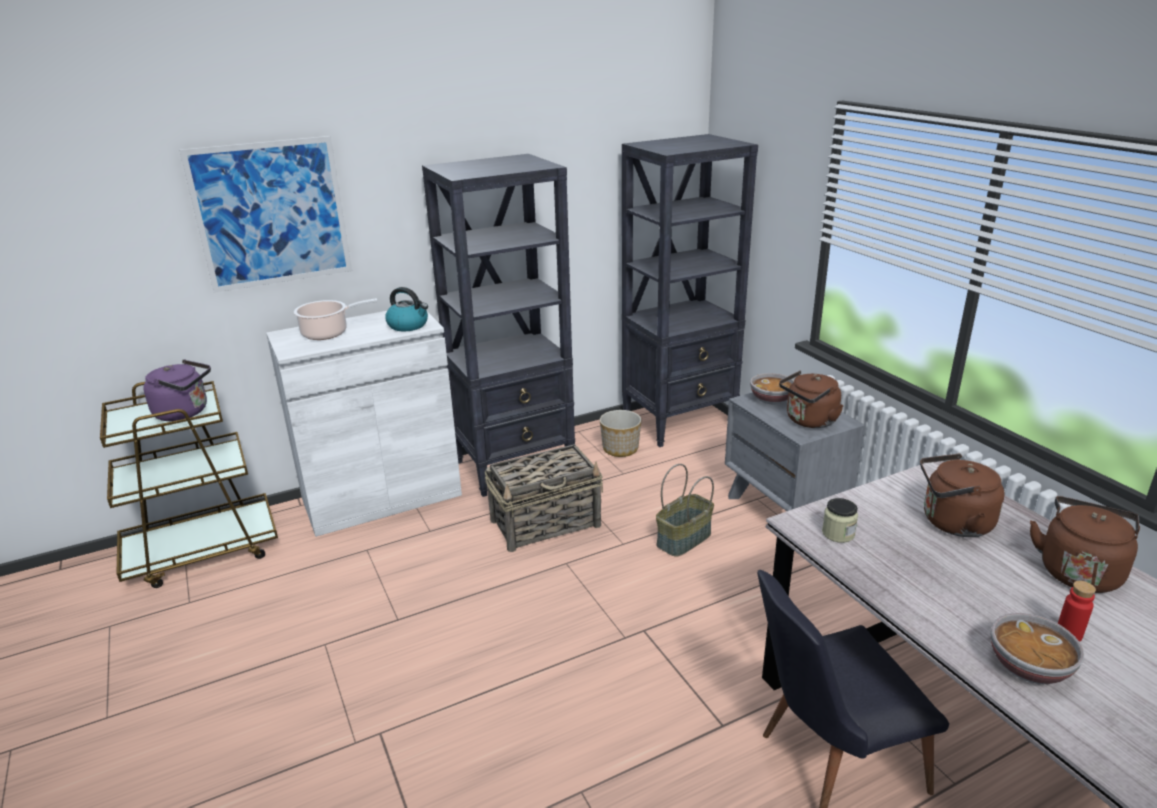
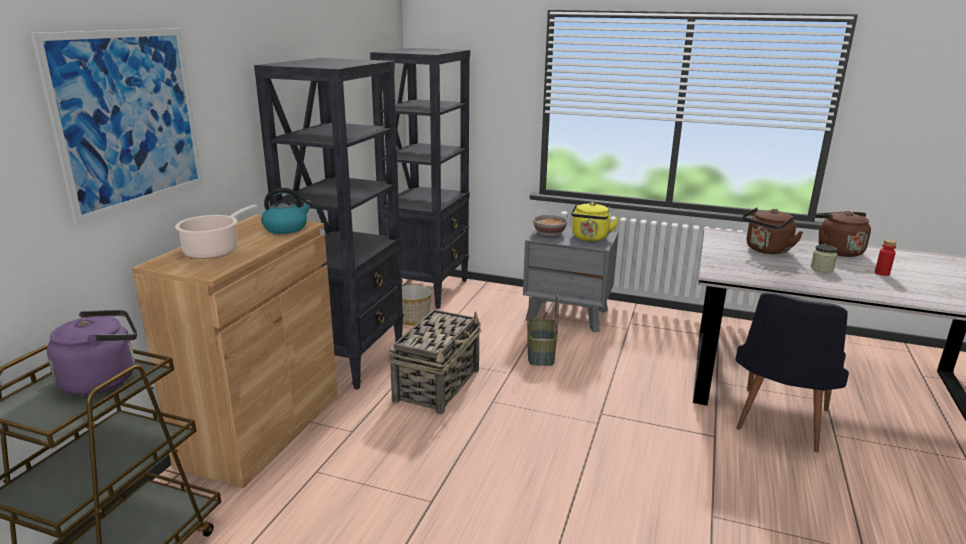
camera: 45 degrees left, 5 degrees down
(382, 497) = (262, 429): white cabinet -> brown cabinet
(809, 421) = (590, 238): brown kettle -> yellow kettle
(838, 533) = (739, 271): jar -> jar (821, 268)
(1028, 667) = (898, 290): bowl -> none

